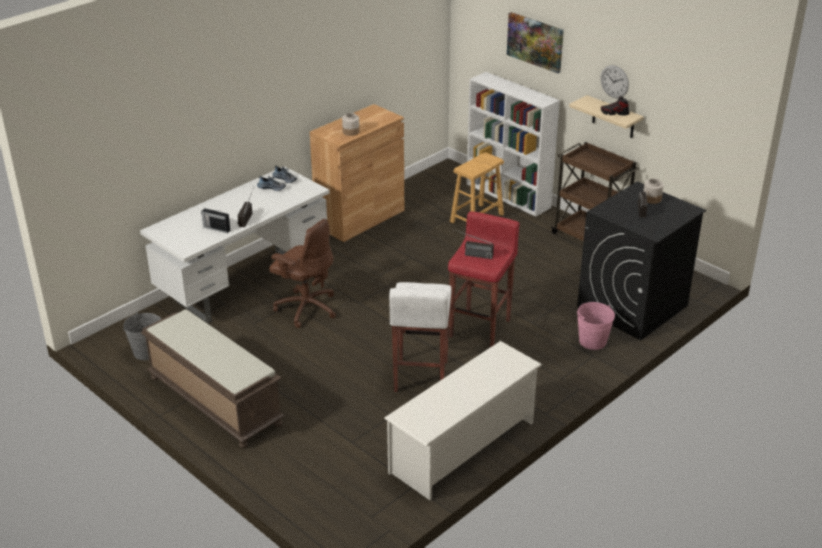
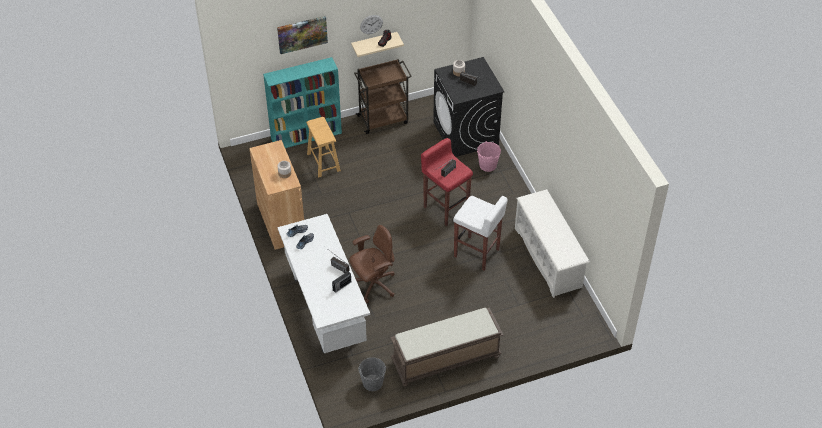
camera: 65 degrees left, 15 degrees up
(509, 196) = (307, 135): white bookcase -> turquoise bookcase

